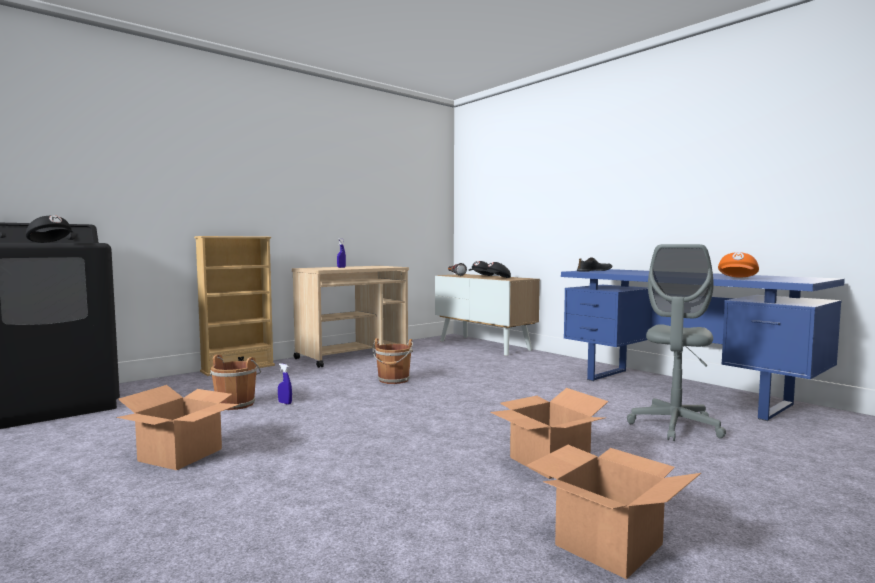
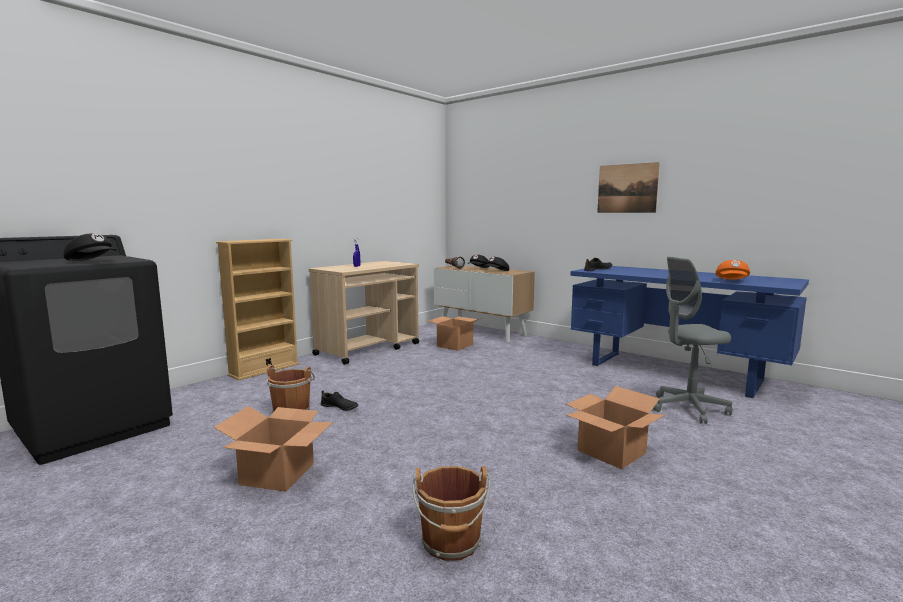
camera: 10 degrees left, 5 degrees up
(285, 403) = (339, 407): blue spray bottle -> black shoe
(393, 380) = (425, 375): brown bucket -> brown bucket (451, 543)
(609, 545) = (704, 528): cardboard box -> cardboard box (455, 345)
(633, 182) = (627, 188): none -> picture
(675, 426) = (688, 408): grey office chair -> grey office chair turned 60 degrees clockwise

